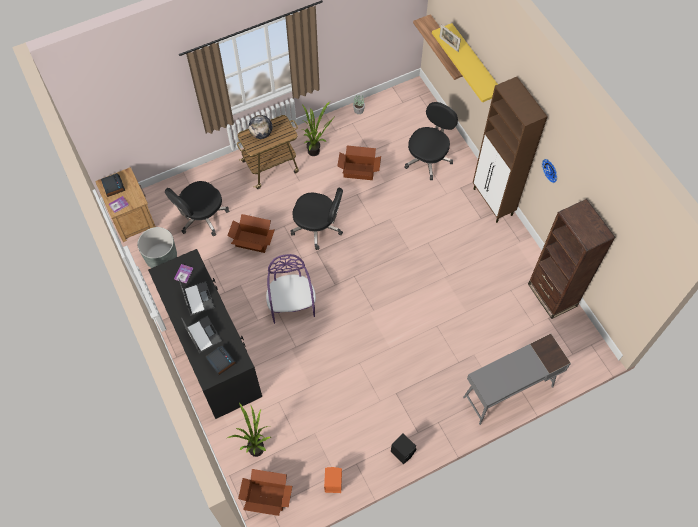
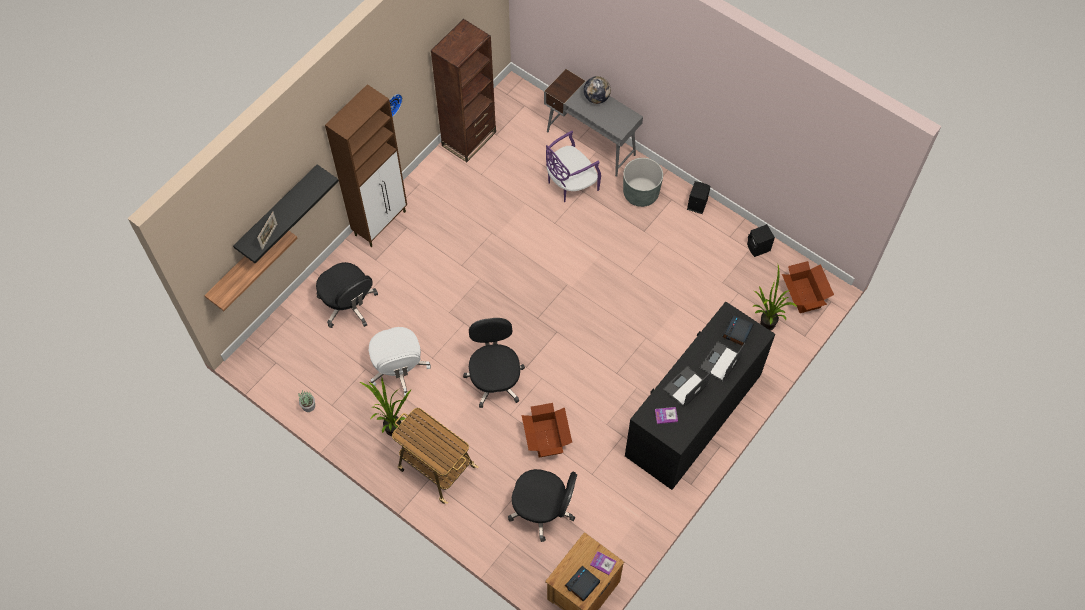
camera: 115 degrees left, 0 degrees up
(161, 257) = (616, 525): grey planter -> grey planter (641, 193)
(261, 134) = (431, 448): globe -> globe (596, 98)
(292, 304) = (601, 363): purple chair -> purple chair (570, 184)
(332, 483) = (758, 248): orange speaker -> black speaker
(358, 171) = (399, 369): cardboard box -> white office chair
(428, 158) = (349, 305): black office chair -> black office chair turned 135 degrees counterclockwise
(475, 63) = (277, 210): yellow shelf -> black shelf

